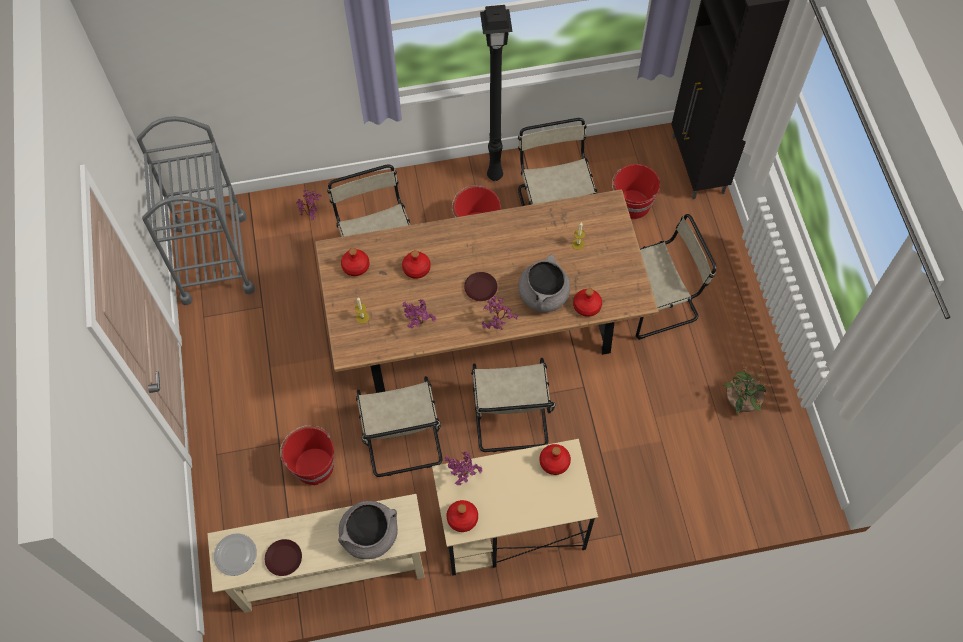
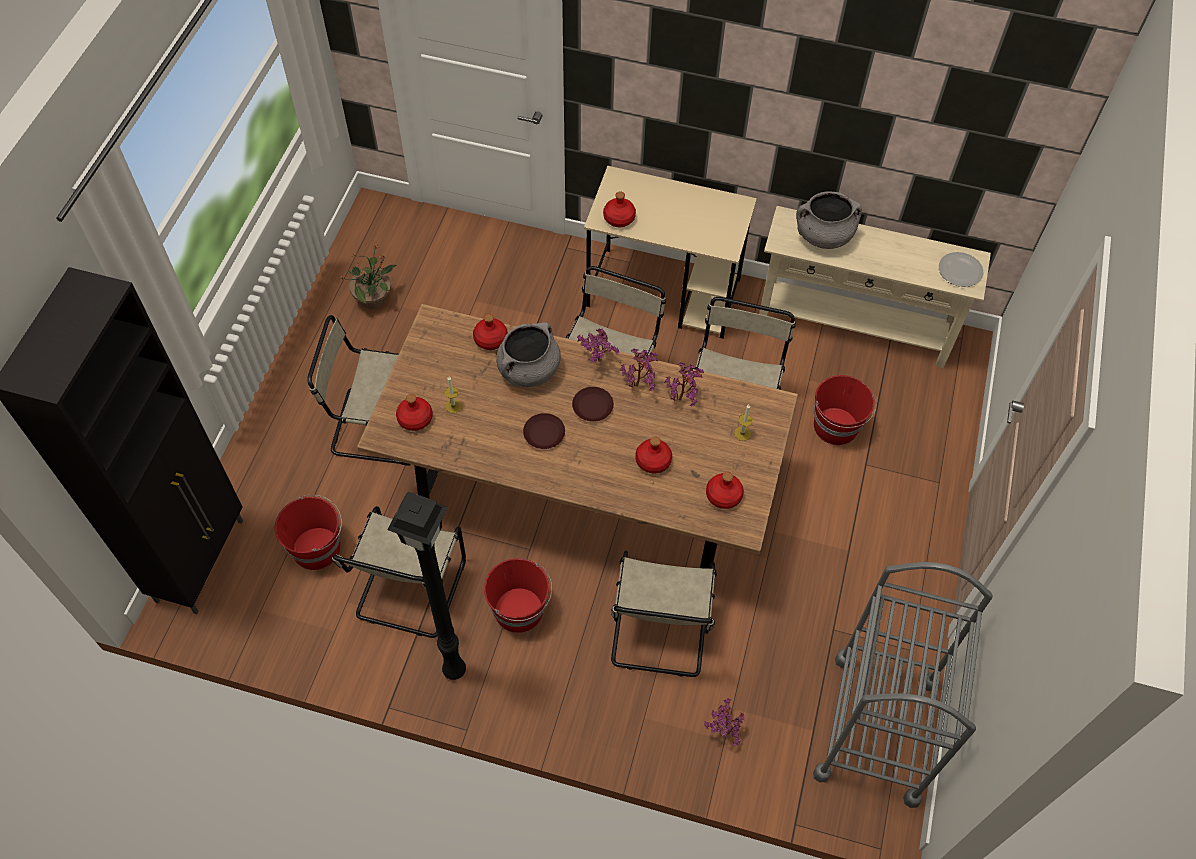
camera: 155 degrees left, 5 degrees down
(283, 558) = (914, 250): brown plate -> brown plate (544, 434)
(463, 476) = (712, 241): potted plant -> potted plant (639, 384)
(463, 518) = (730, 211): red bottle -> red bottle (415, 418)

